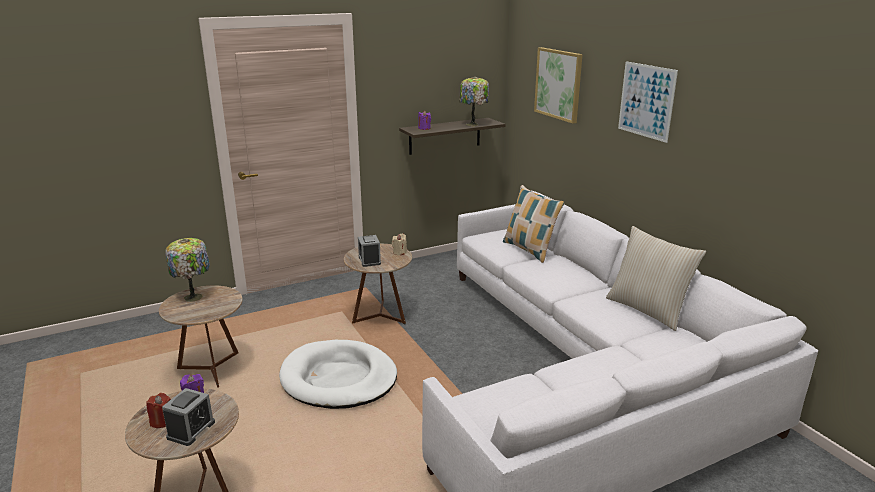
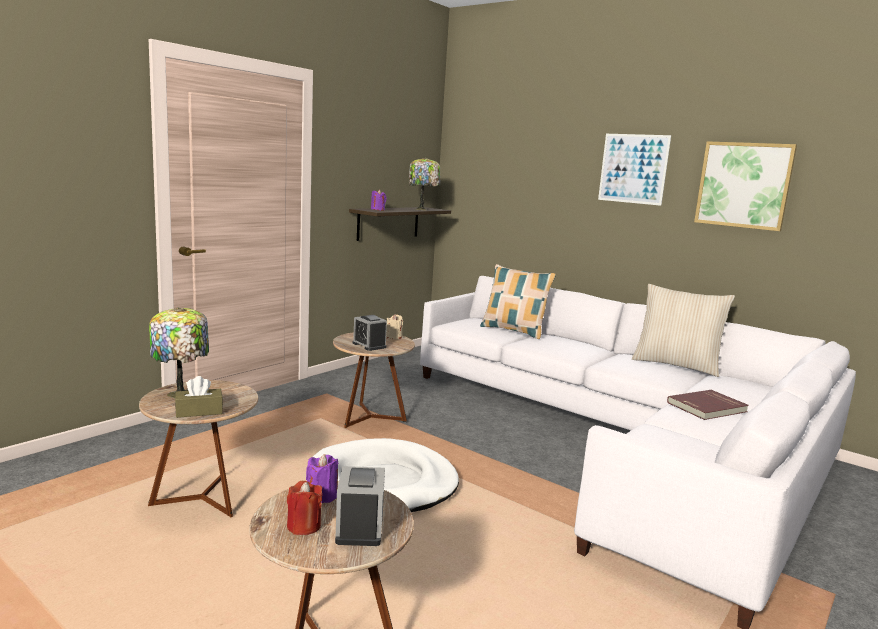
camera: 25 degrees left, 10 degrees down
(189, 315) = (199, 411): none -> brown tissue box
(558, 84) = (516, 165): picture -> picture (743, 185)
(608, 367) = (708, 407): none -> red book

